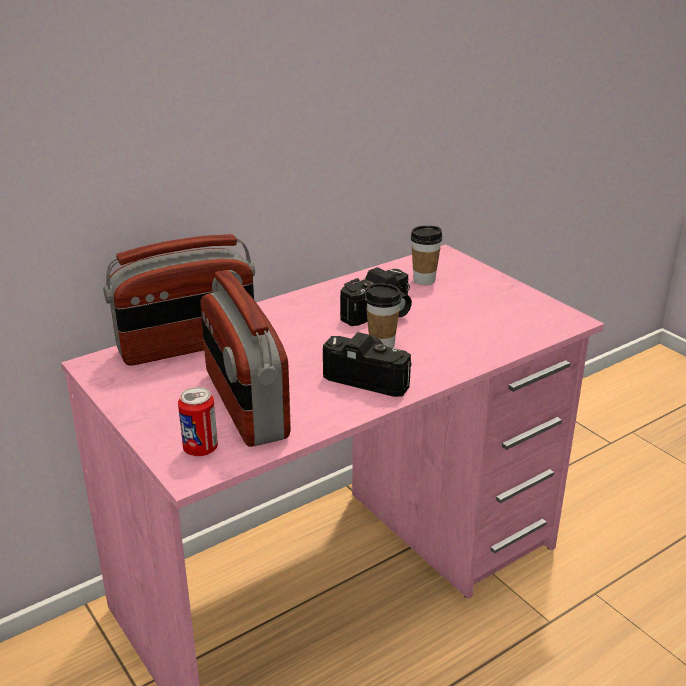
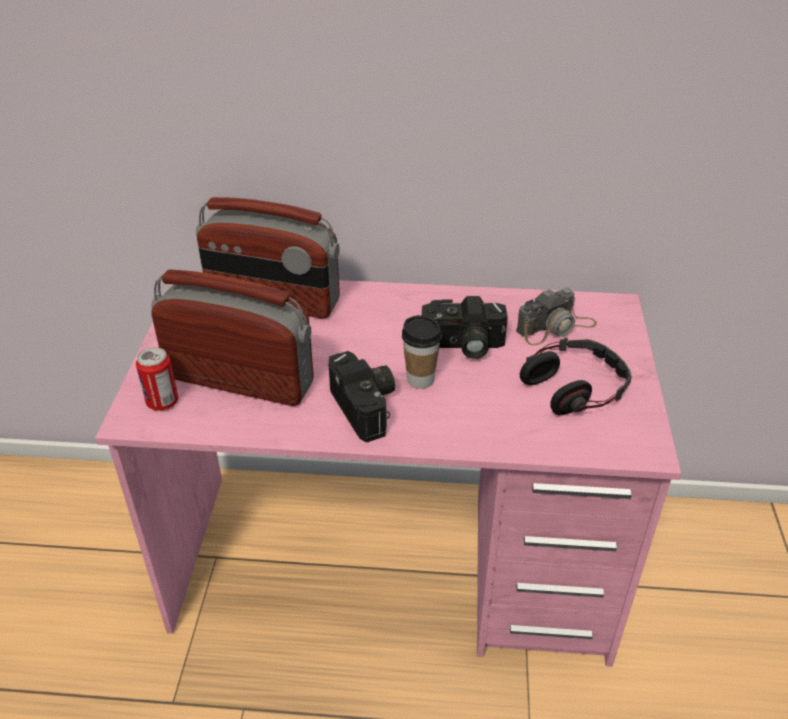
camera: 40 degrees right, 10 degrees up
(245, 405) = (240, 380): radio -> radio turned 90 degrees clockwise
(424, 280) = (556, 327): cup -> camera
(483, 306) = (574, 386): none -> headphones

